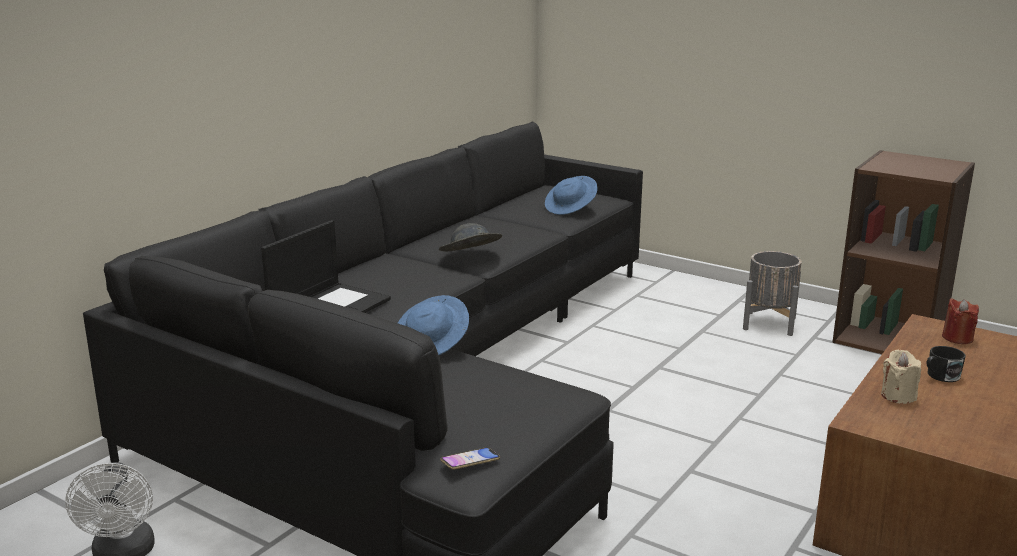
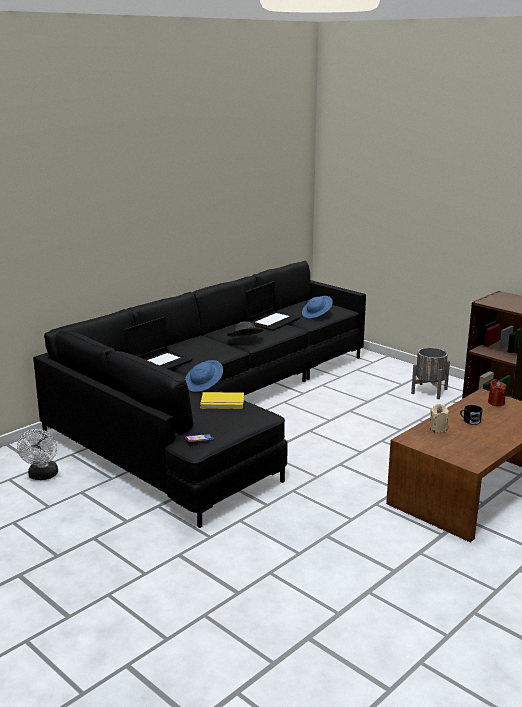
camera: 10 degrees right, 0 degrees up
(482, 377) = (222, 403): none -> yellow book
(502, 222) = (272, 321): none -> laptop

